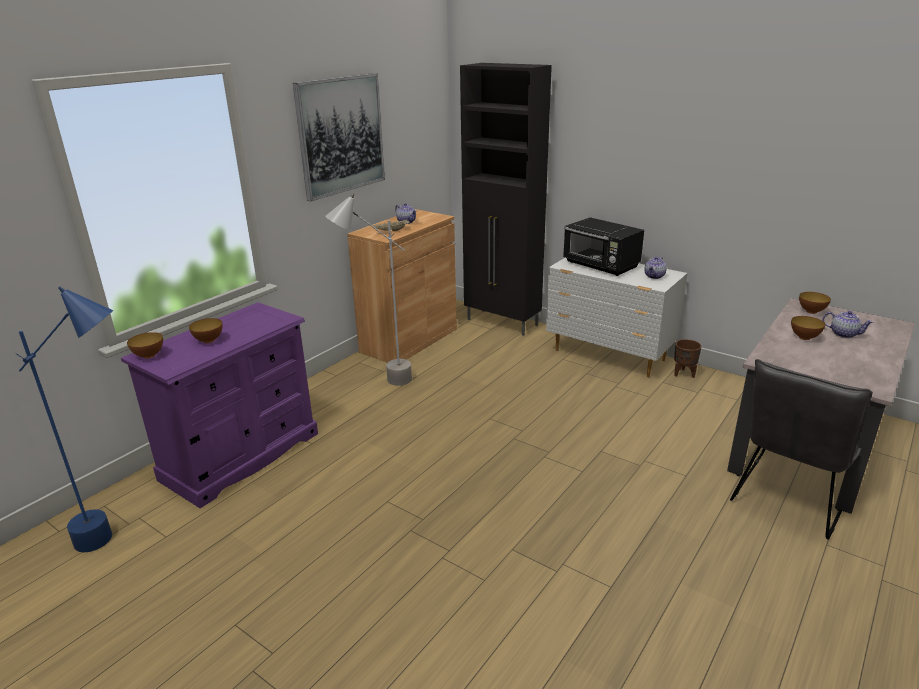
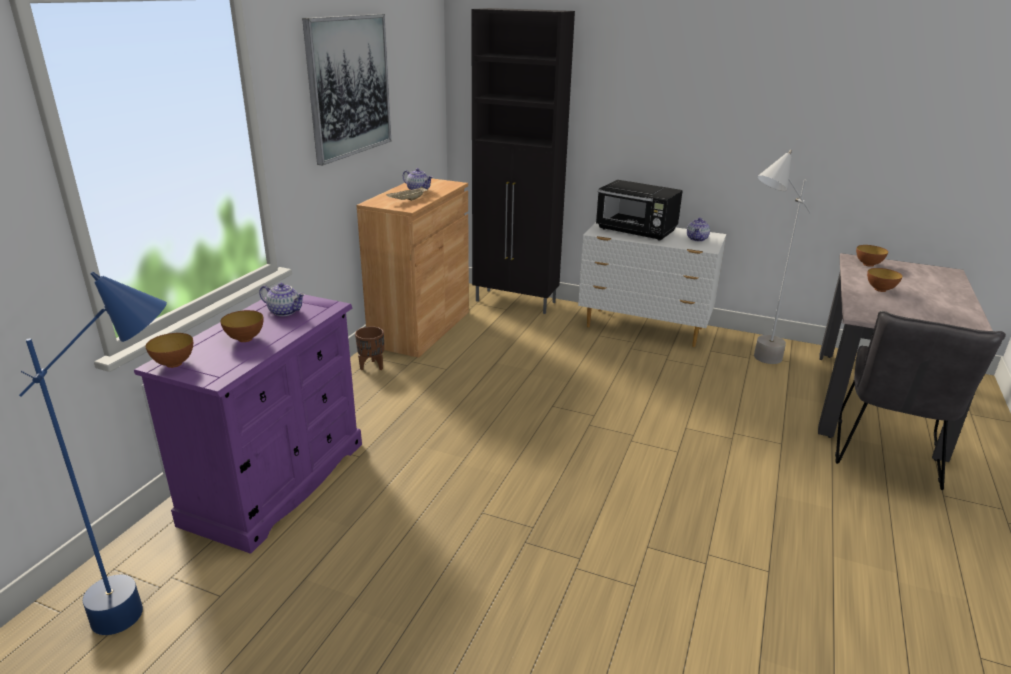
camera: 15 degrees left, 0 degrees up
(379, 383) = (408, 379): grey floor lamp -> grey floor lamp (753, 363)
(684, 374) = (727, 341): brown planter -> brown planter (372, 366)
(844, 334) = (912, 284): teapot -> teapot (285, 311)

